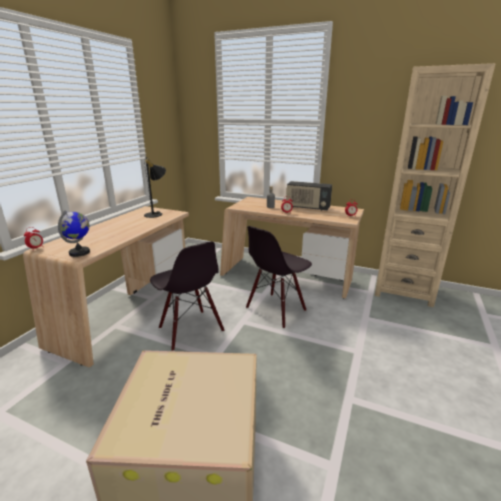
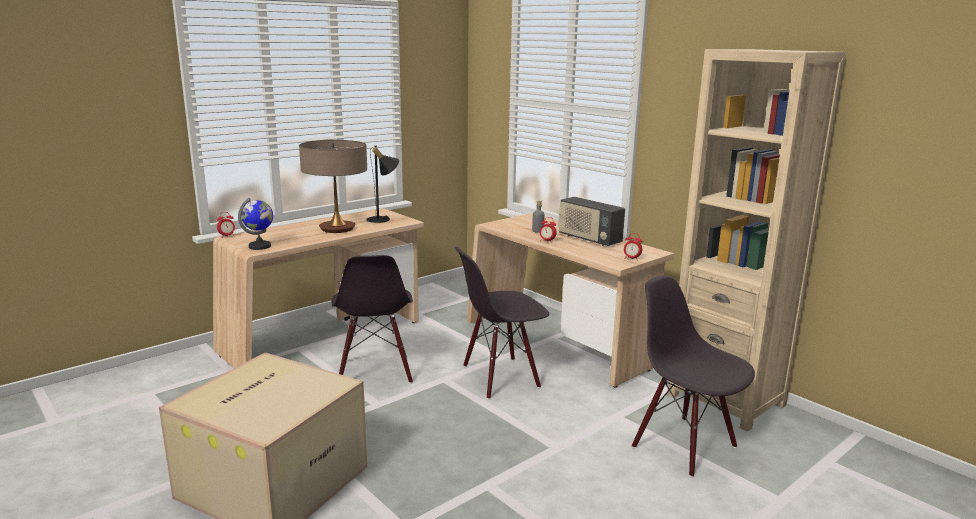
camera: 25 degrees right, 5 degrees down
(130, 226) = (337, 229): none -> table lamp
(417, 326) = (685, 446): none -> black chair

